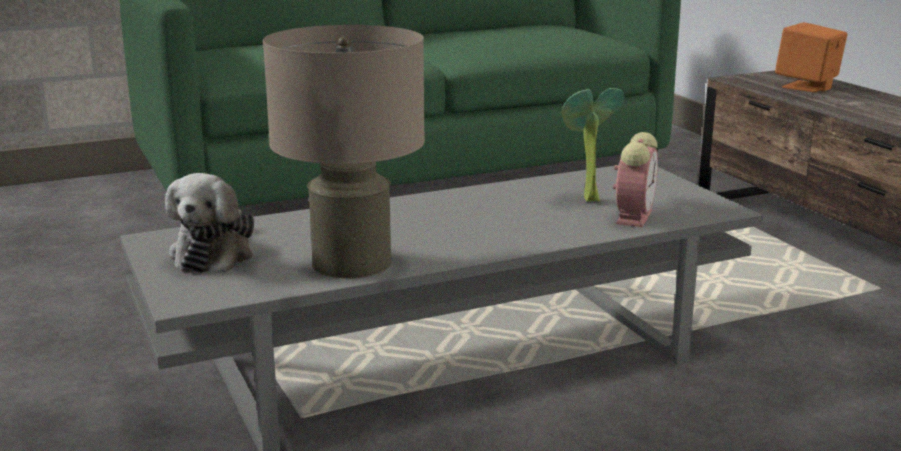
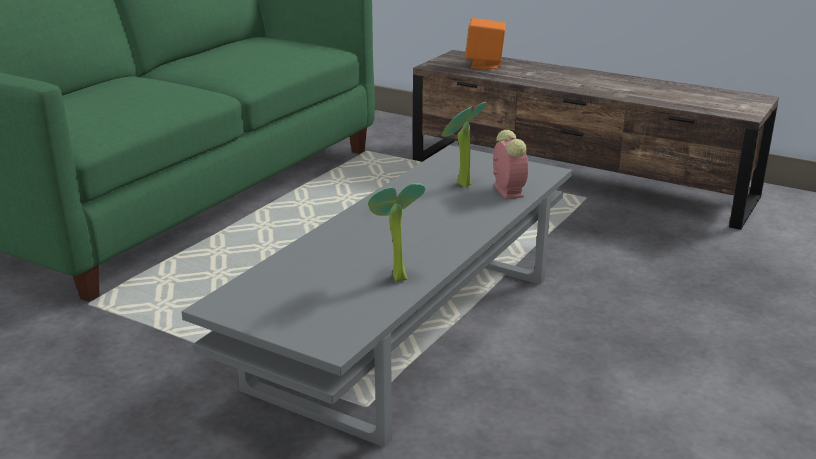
camera: 35 degrees left, 5 degrees up
(214, 253) = (287, 302): plush toy -> none
(352, 262) = (395, 277): beige table lamp -> potted plant

